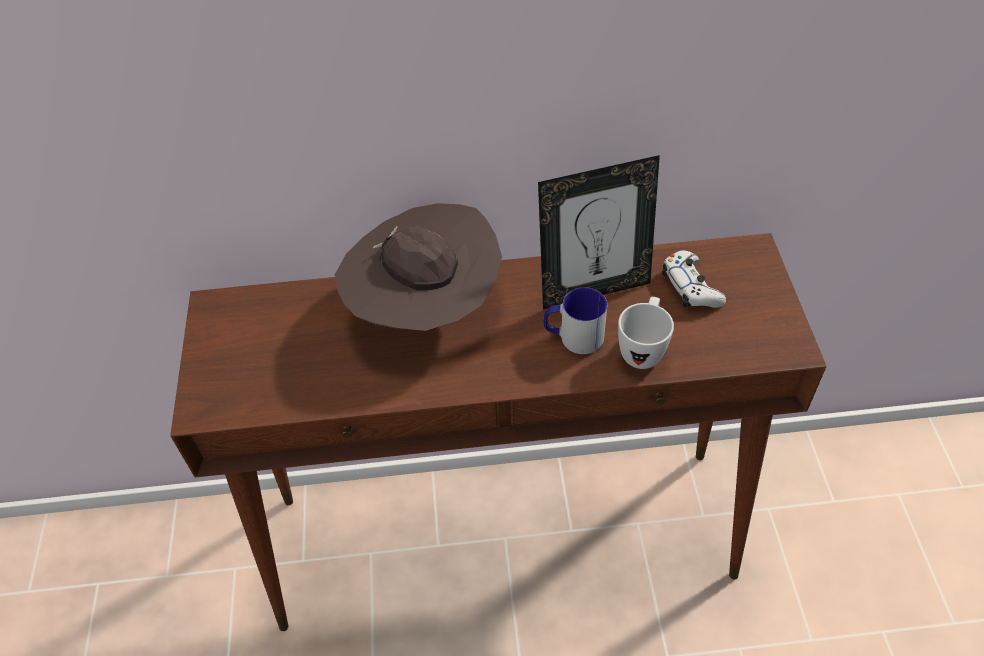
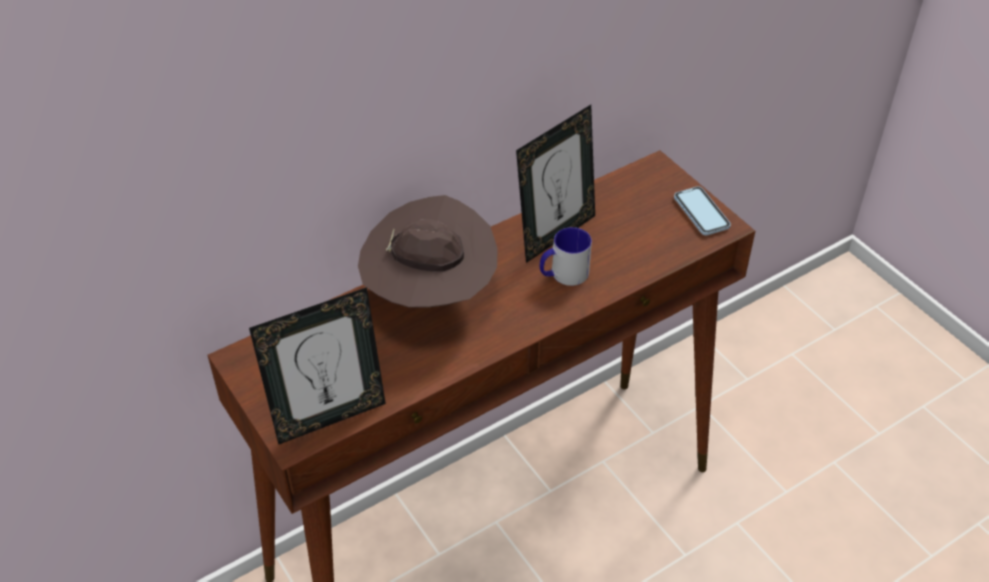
camera: 30 degrees left, 5 degrees down
(247, 399) = (329, 417): none -> picture frame
(643, 349) = (621, 264): white mug -> none
(691, 287) = (627, 208): white game controller -> none
(773, 321) = (701, 212): none -> phone

